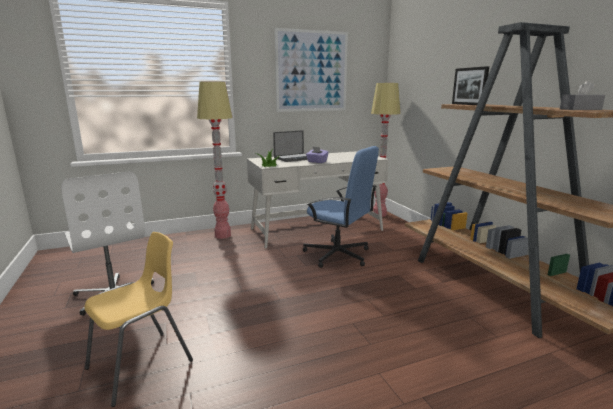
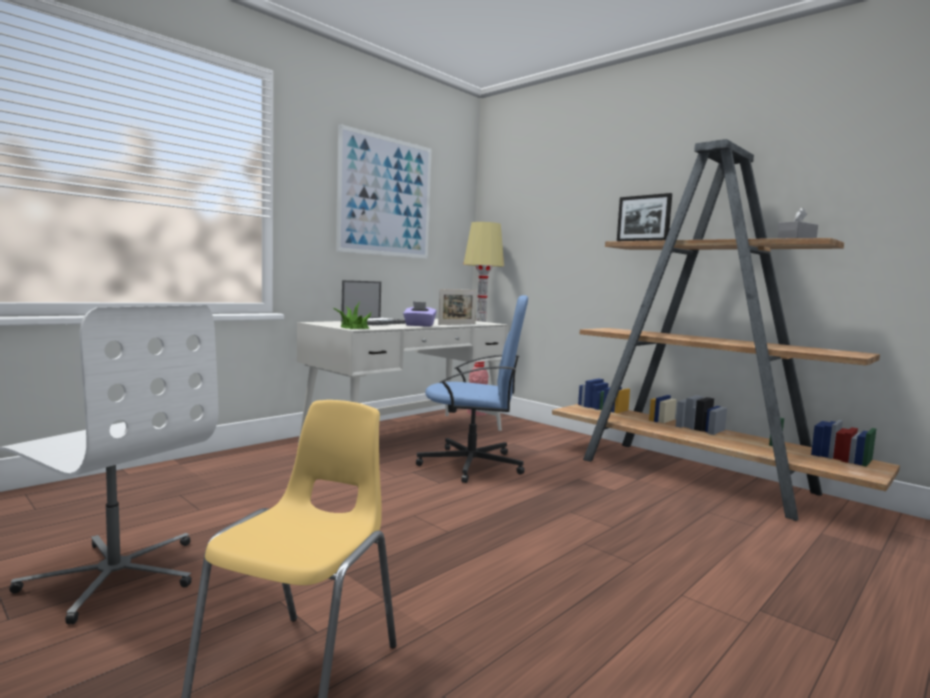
camera: 25 degrees left, 10 degrees down
(223, 235) = (256, 458): floor lamp -> none
(347, 159) = (457, 324): none -> picture frame

